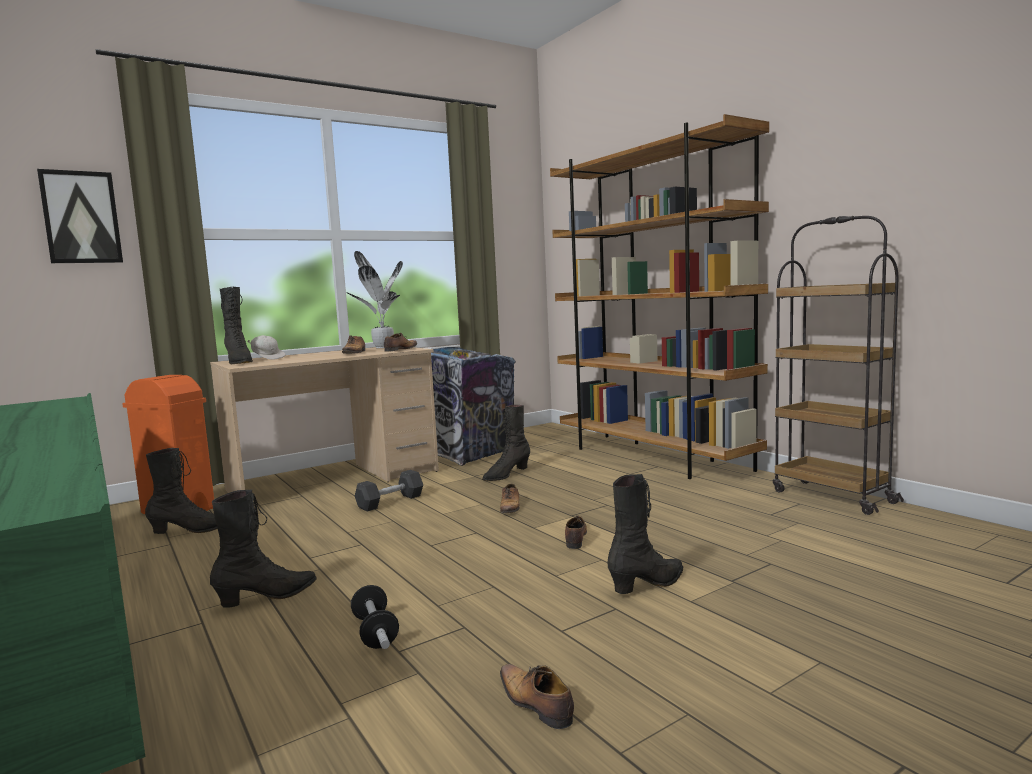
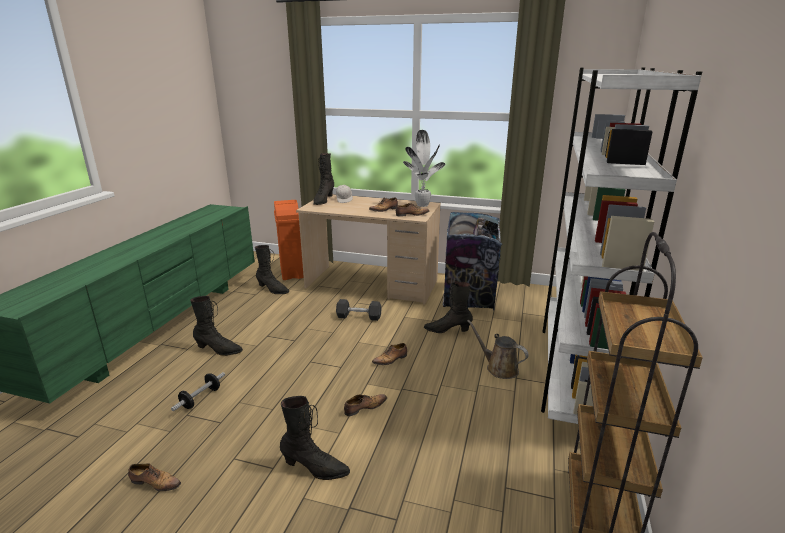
camera: 50 degrees right, 15 degrees up
(81, 217) = (275, 101): picture -> none
(535, 704) = (155, 483): shoe -> shoe turned 90 degrees clockwise
(605, 475) = (499, 368): none -> brown watering can
(652, 457) = (572, 372): brown bookcase -> white bookcase

